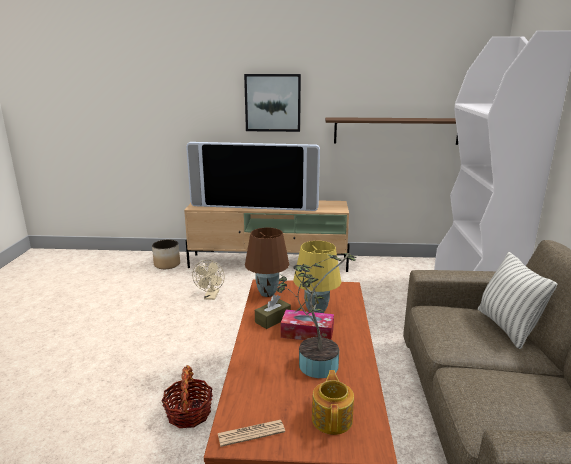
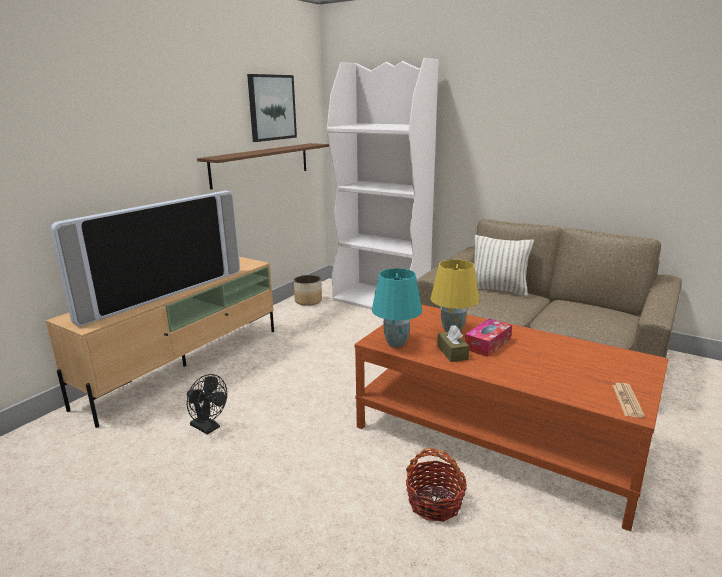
camera: 60 degrees left, 0 degrees up
(167, 264) = (53, 444): planter -> planter (308, 301)
(211, 297) = (208, 428): beige fan -> black fan
(267, 293) = (396, 344): brown table lamp -> turquoise table lamp
(272, 103) = (134, 146): picture -> picture (271, 107)
(313, 364) = (539, 354): potted plant -> none
(332, 418) = (615, 365): teapot -> none

